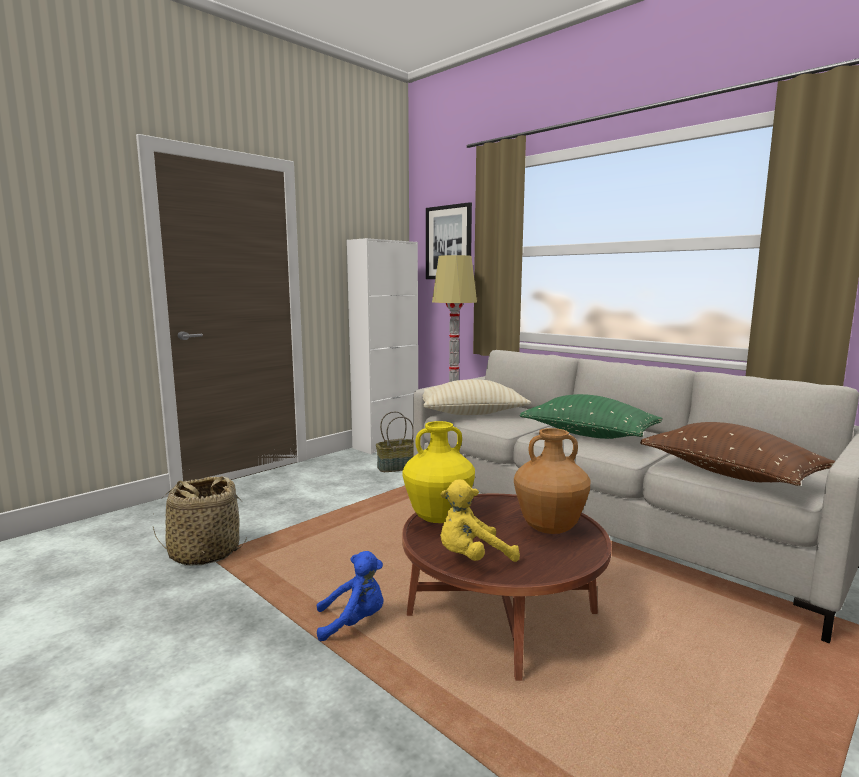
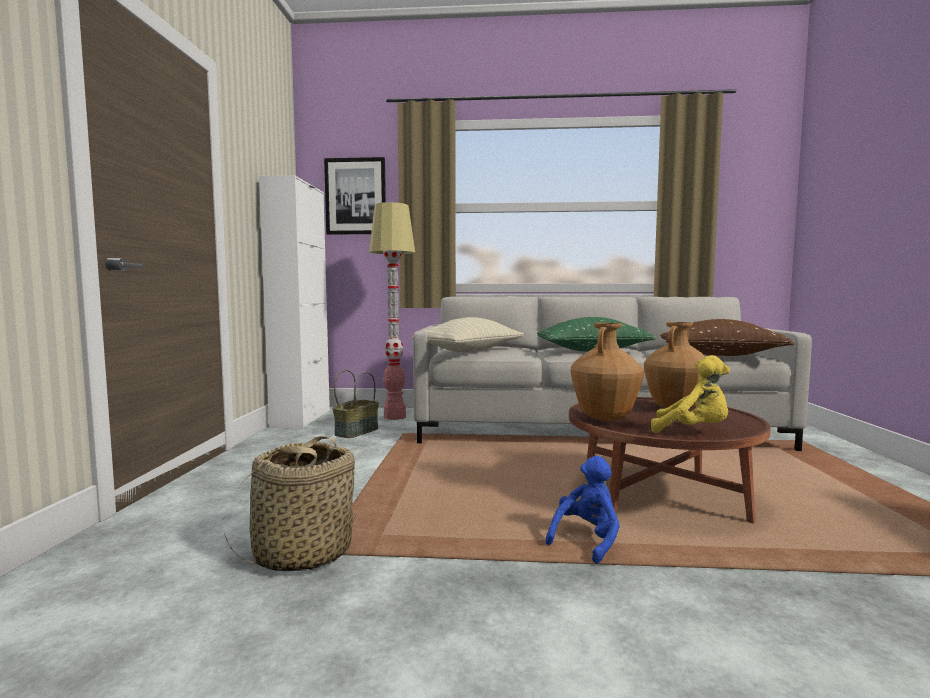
camera: 40 degrees left, 5 degrees down
(439, 518) = (605, 418): yellow vase -> brown vase
(472, 558) = (693, 431): yellow plush toy -> yellow plush toy turned 90 degrees counterclockwise

